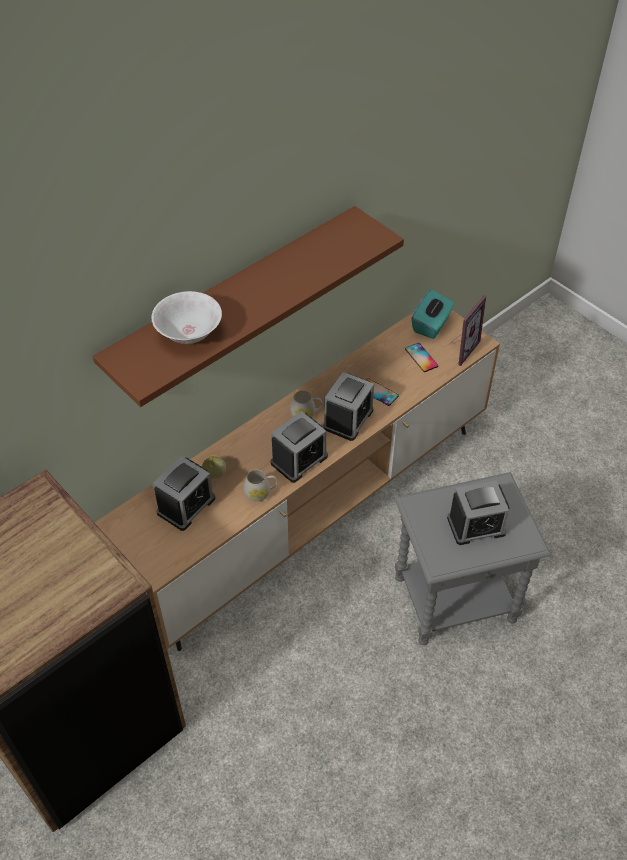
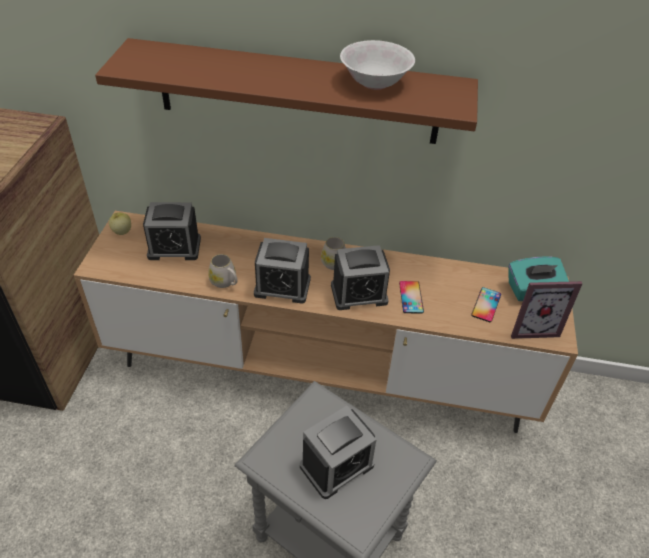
camera: 50 degrees right, 5 degrees down
(189, 333) = (200, 65): white bowl -> white bowl (375, 83)
(214, 474) = (219, 246): apple -> apple (122, 231)
(476, 525) = (336, 465): alarm clock -> alarm clock turned 75 degrees counterclockwise

